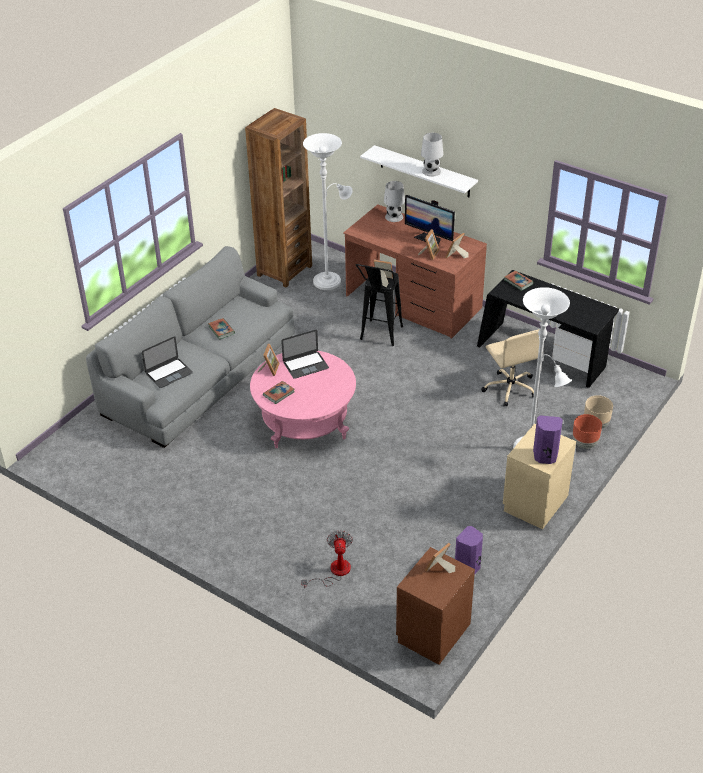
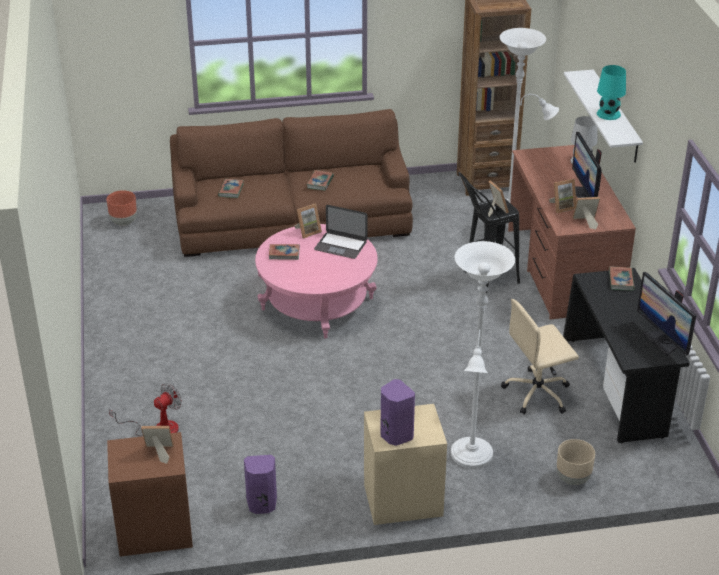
camera: 45 degrees right, 5 degrees down
(169, 373) = (231, 190): laptop -> book
(200, 375) = (292, 221): grey sofa -> brown sofa
(431, 171) = (608, 114): white table lamp -> turquoise table lamp
(510, 388) = (538, 393): beige office chair -> beige office chair turned 45 degrees clockwise
(584, 443) = (533, 486): brown planter -> brown planter (123, 222)
(590, 305) = (663, 341): none -> monitor

